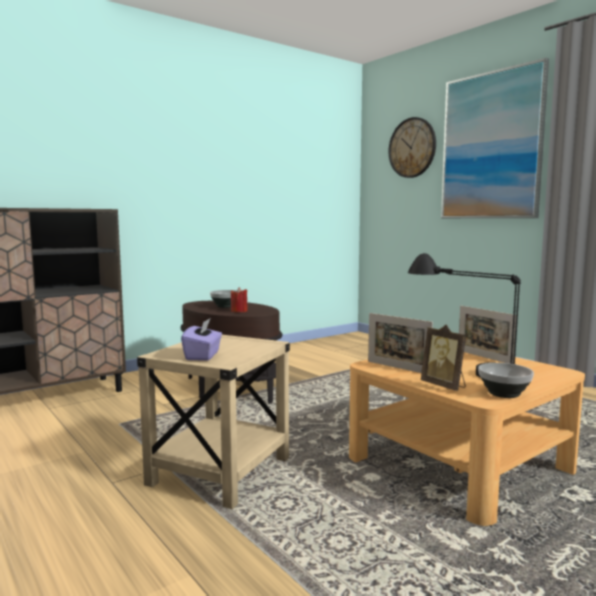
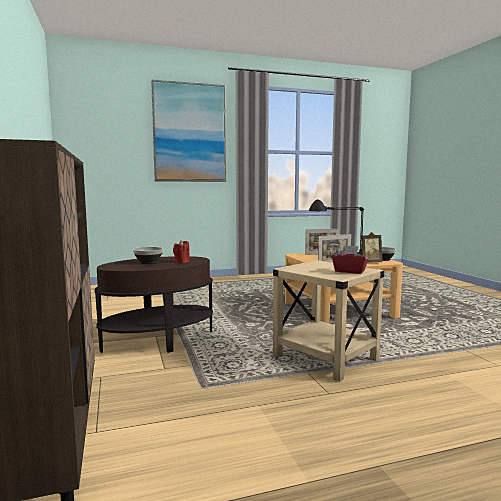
camera: 70 degrees left, 0 degrees up
(203, 356) = (349, 271): purple tissue box -> red tissue box
(412, 148) = (118, 123): wall clock -> none

